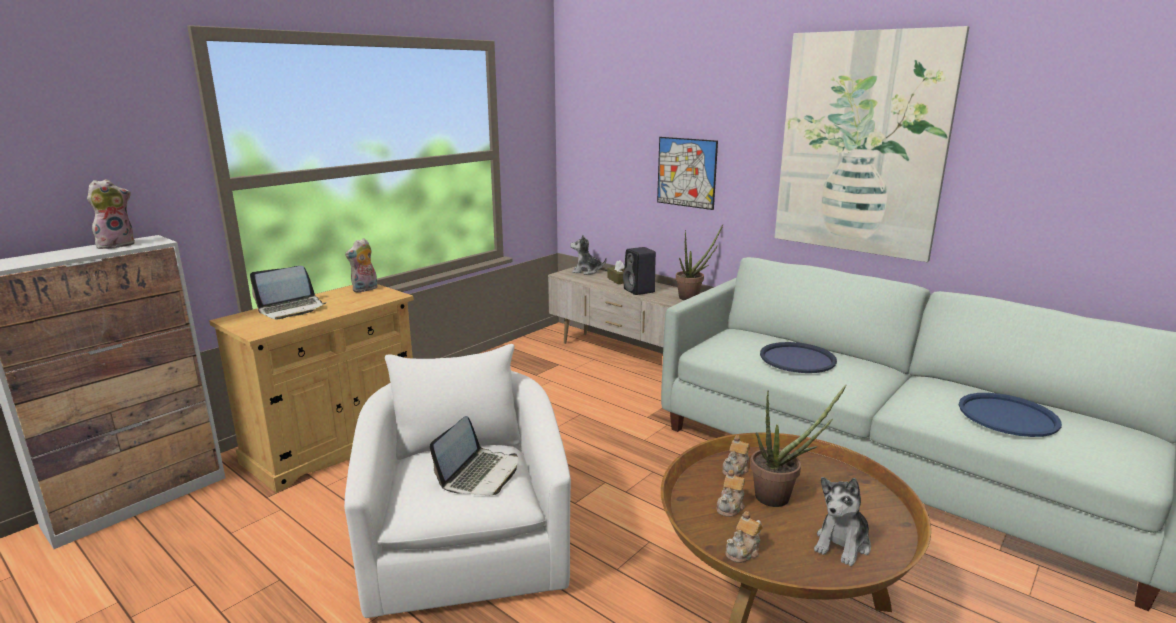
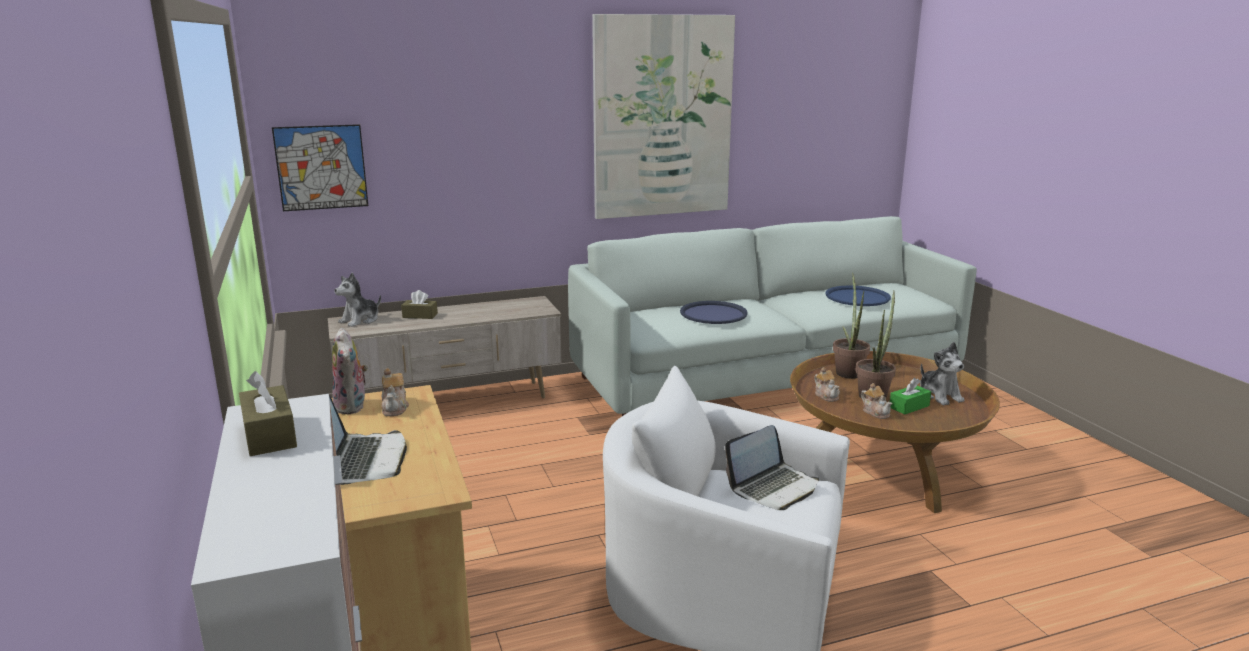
camera: 60 degrees left, 0 degrees up
(117, 245) = (269, 435): plush toy -> brown tissue box
(479, 474) = (773, 487): laptop -> laptop turned 90 degrees clockwise
(640, 291) = (471, 316): black speaker -> none
(686, 172) = (481, 168): picture -> picture (321, 167)
(692, 297) = (526, 304): potted plant -> potted plant (848, 371)
(743, 551) = (933, 425): teapot -> teapot (395, 408)
(777, 526) = (909, 406): none -> green tissue box

